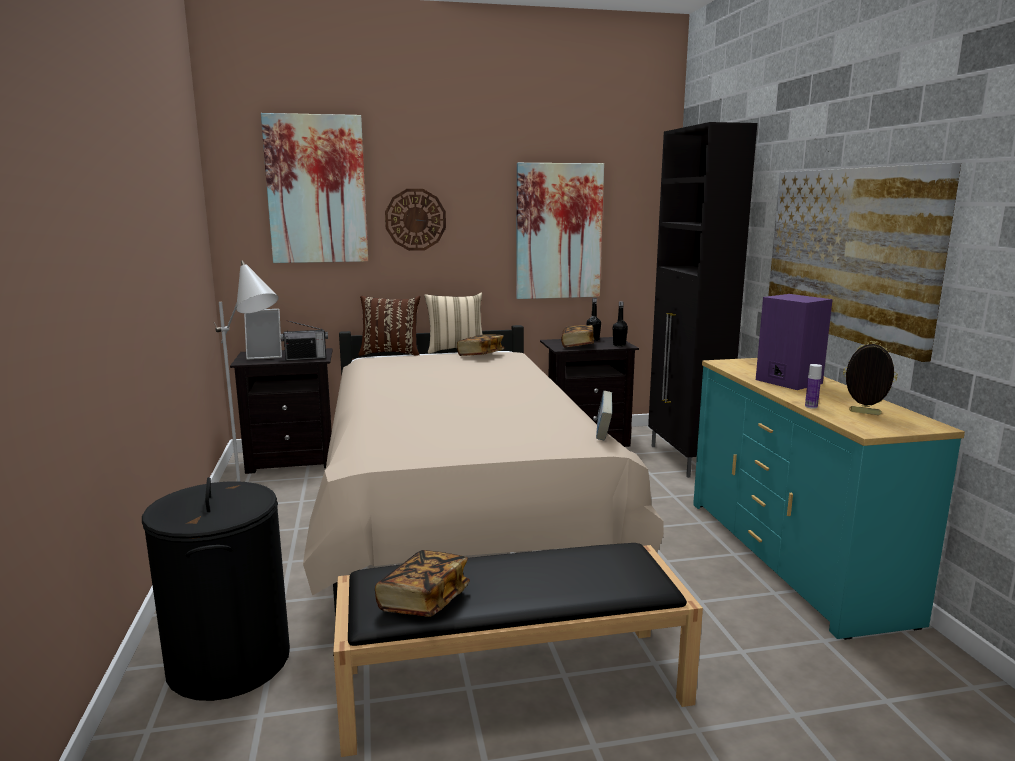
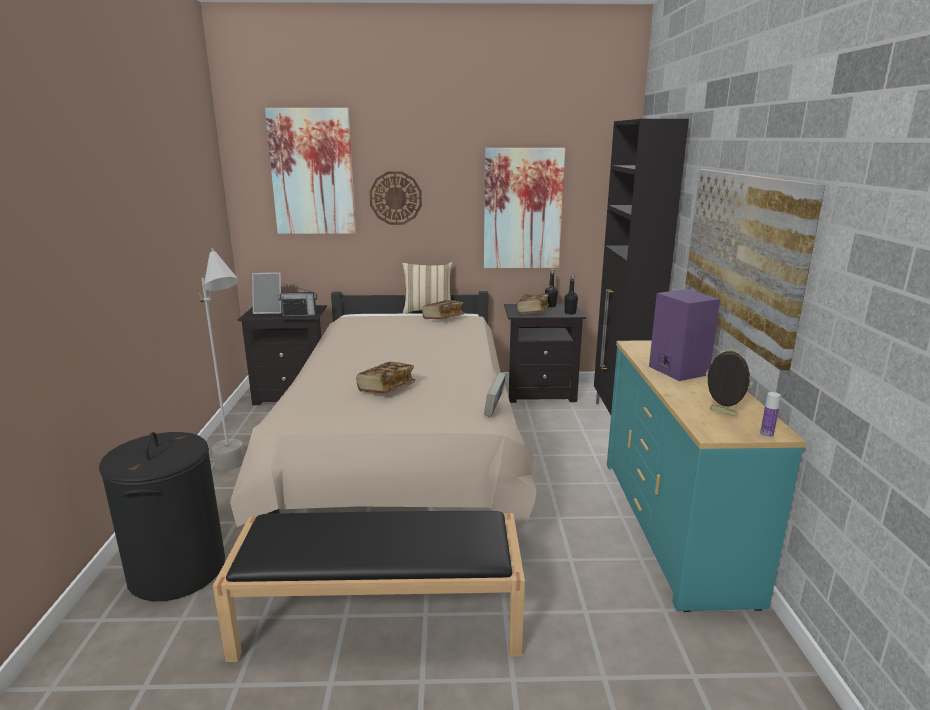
camera: 10 degrees right, 5 degrees up
(390, 353) = (372, 312): brown pillow -> none
(424, 601) = (295, 549): book -> book (386, 389)
(811, 406) = (677, 401): bottle -> bottle (766, 434)

